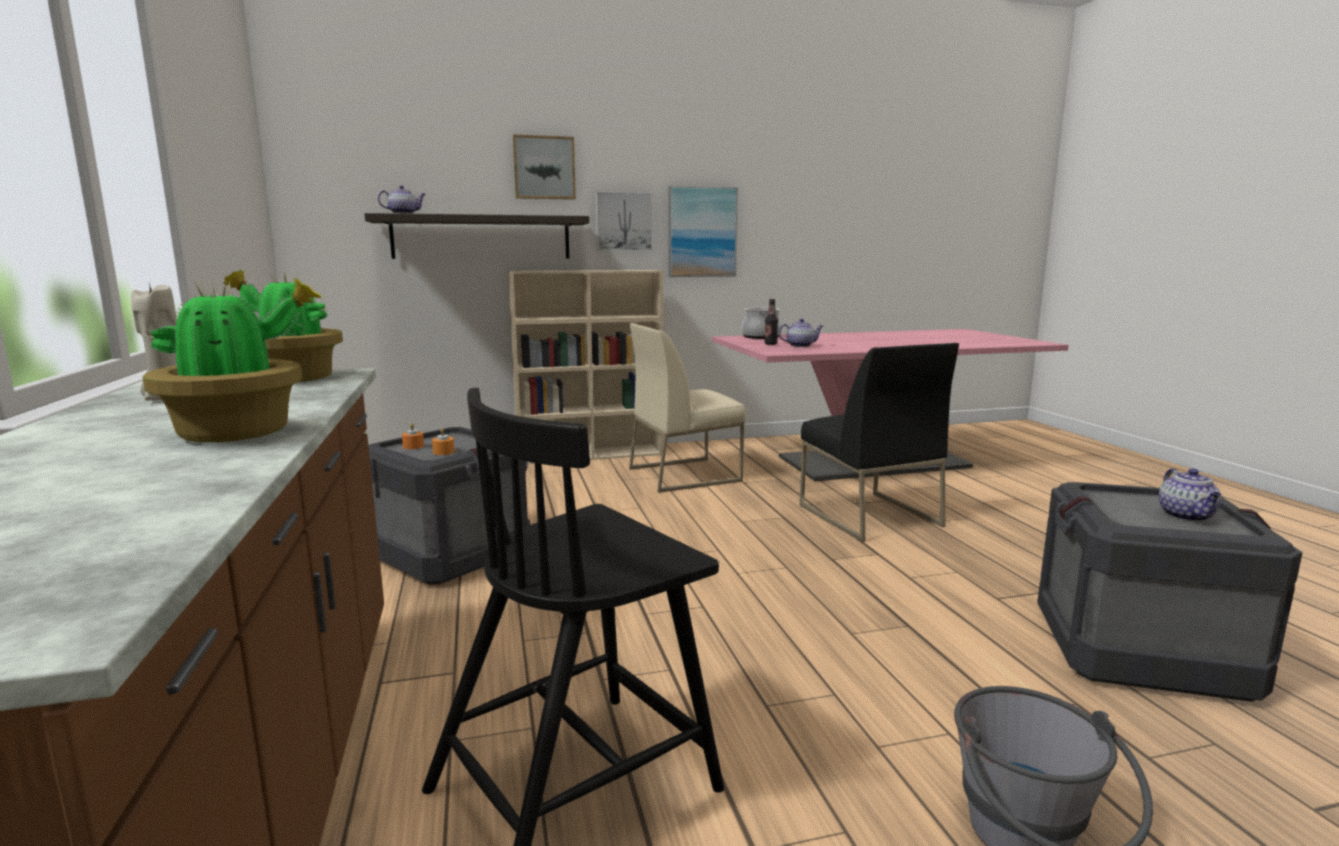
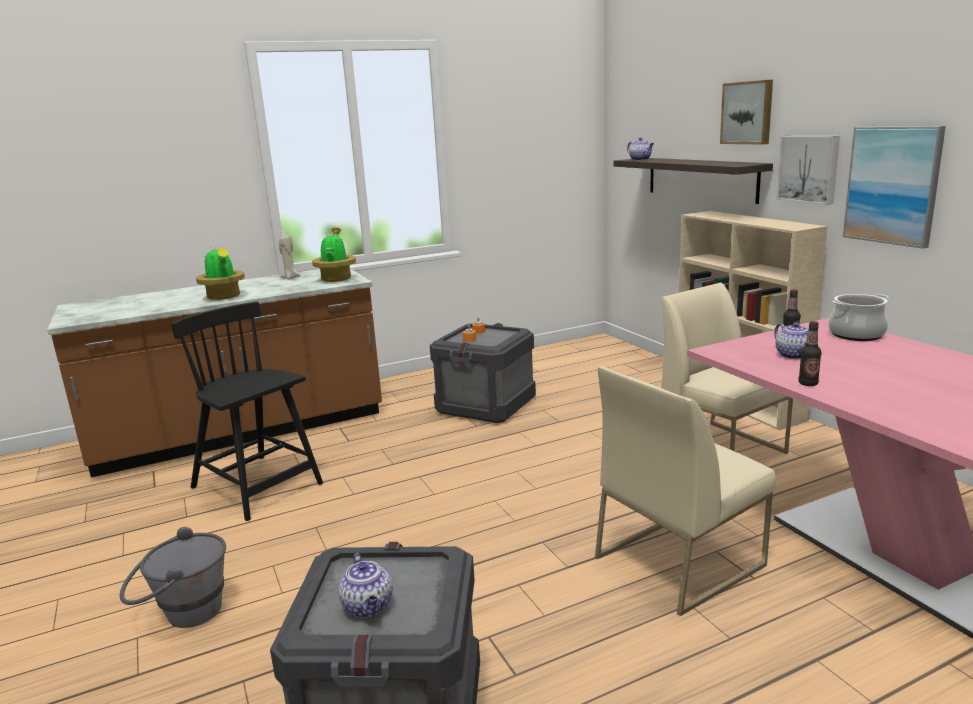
camera: 80 degrees right, 5 degrees up
(863, 349) = (808, 383): none -> bottle
(867, 515) = (679, 560): black chair -> beige chair
(1187, 516) = (369, 607): teapot -> teapot turned 105 degrees counterclockwise

